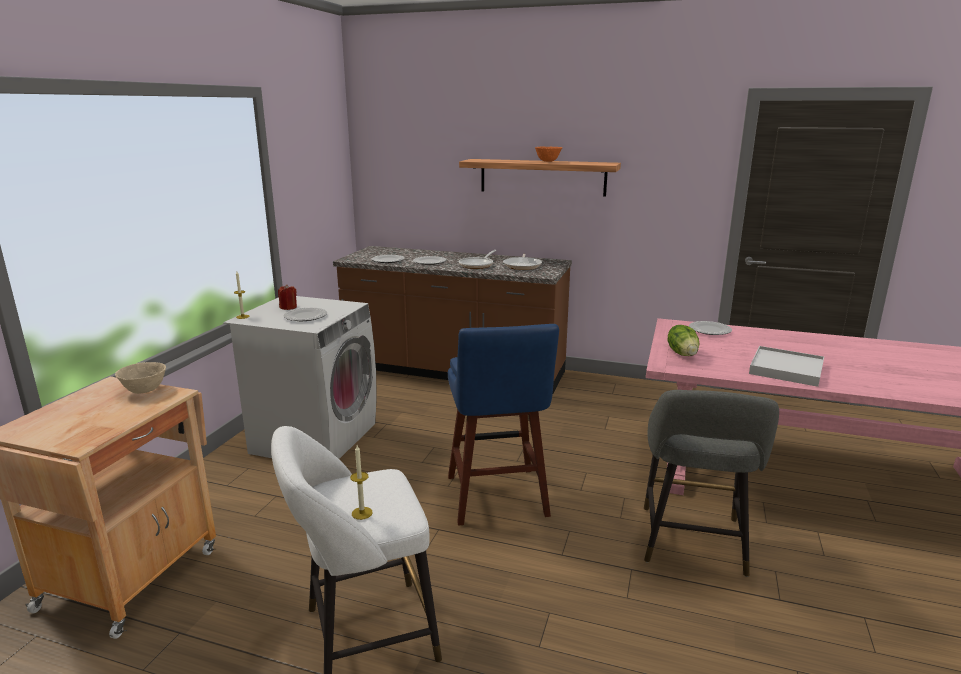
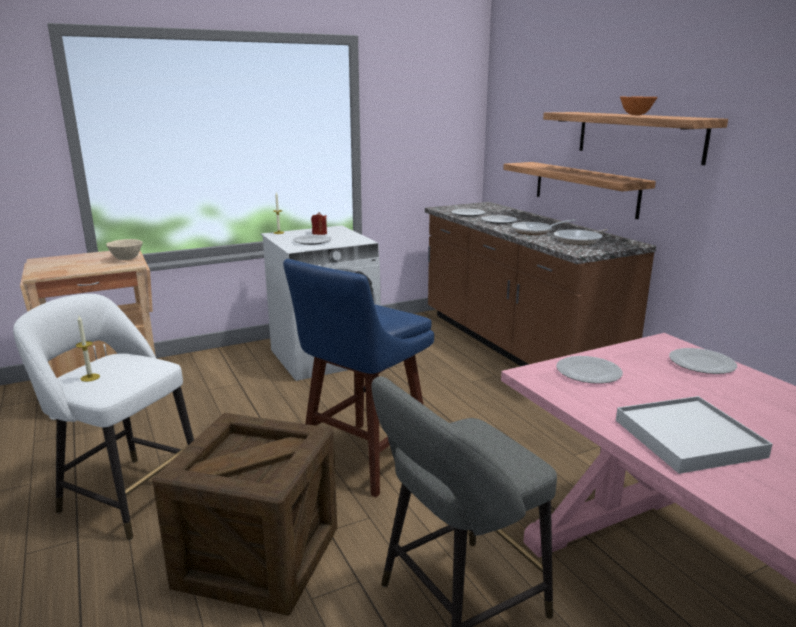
camera: 45 degrees right, 0 degrees up
(491, 222) = (585, 188): none -> shelf
(553, 600) = (258, 557): none -> crate
(683, 353) = (589, 372): lettuce -> plate

